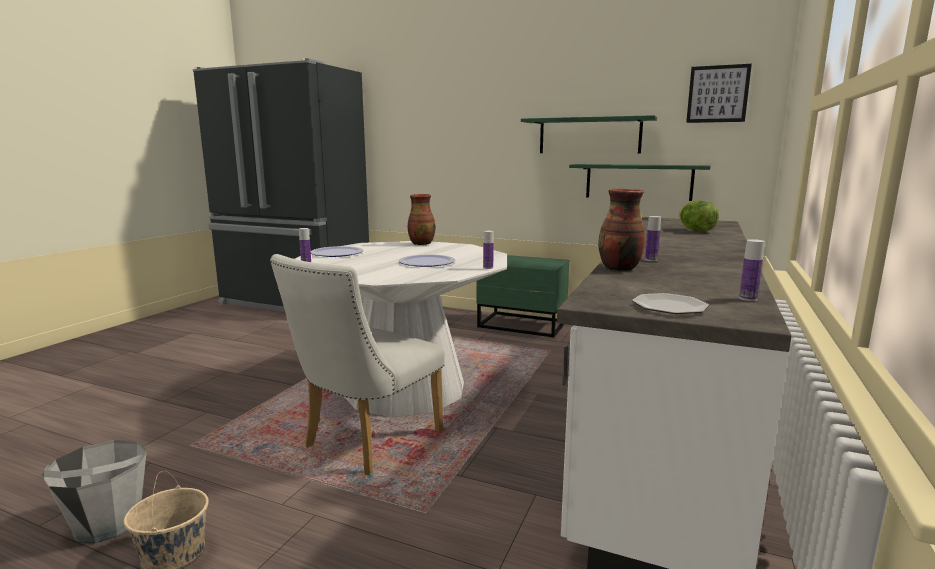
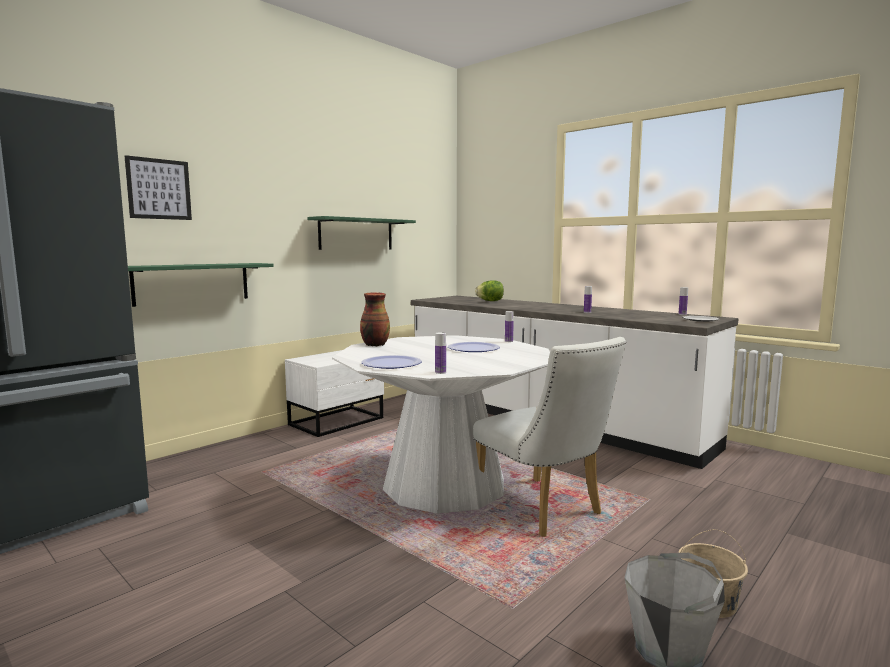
camera: 70 degrees left, 5 degrees down
(523, 325) = (338, 421): green nightstand -> white nightstand
(618, 268) = (611, 316): vase -> none
(638, 182) = (391, 272): green shelf -> green shelf (192, 283)
(717, 94) = (428, 207): picture -> picture (159, 189)

